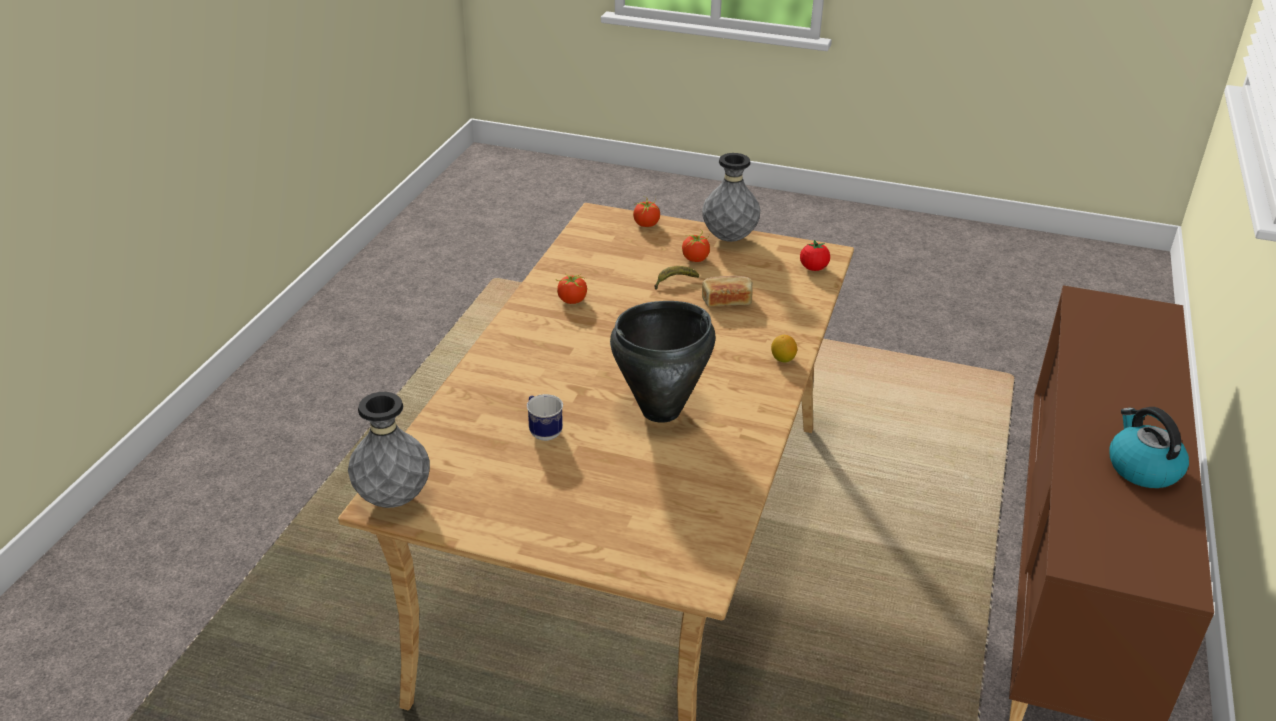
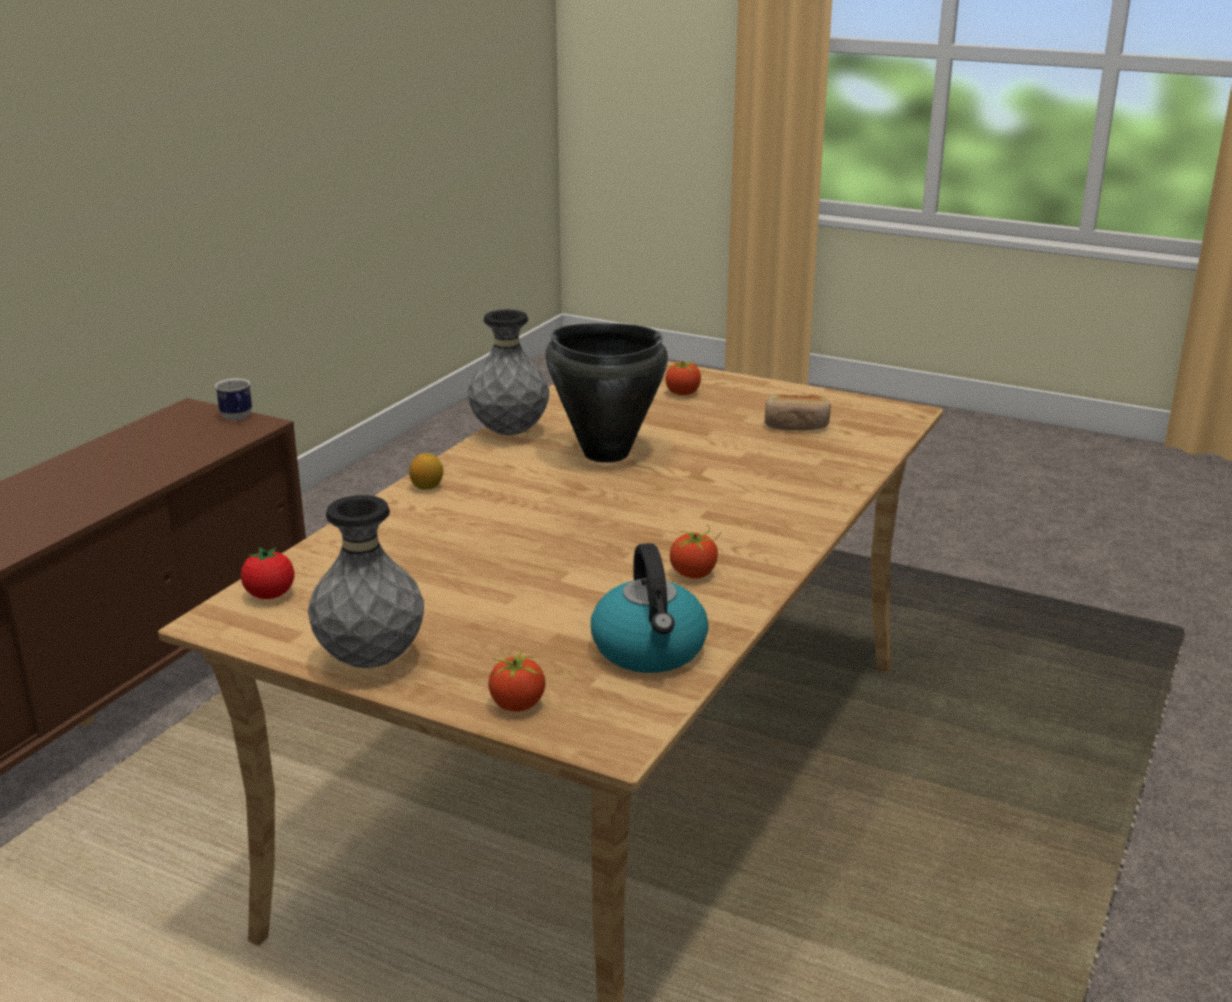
camera: 170 degrees left, 10 degrees down
(393, 499) = (893, 413): grey vase -> grey vase (510, 432)
(543, 431) = (744, 446): mug -> mug (237, 418)
(674, 282) = (518, 590): banana -> none
(695, 259) = (460, 626): tomato -> tomato (682, 393)
(726, 300) = (451, 557): bread -> bread (796, 425)
(1142, 468) = (89, 470): kettle -> kettle (650, 650)

